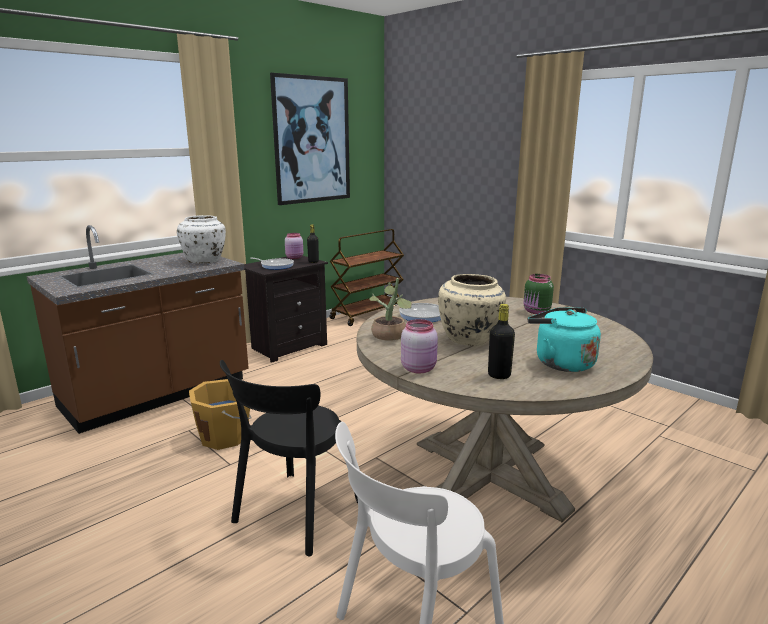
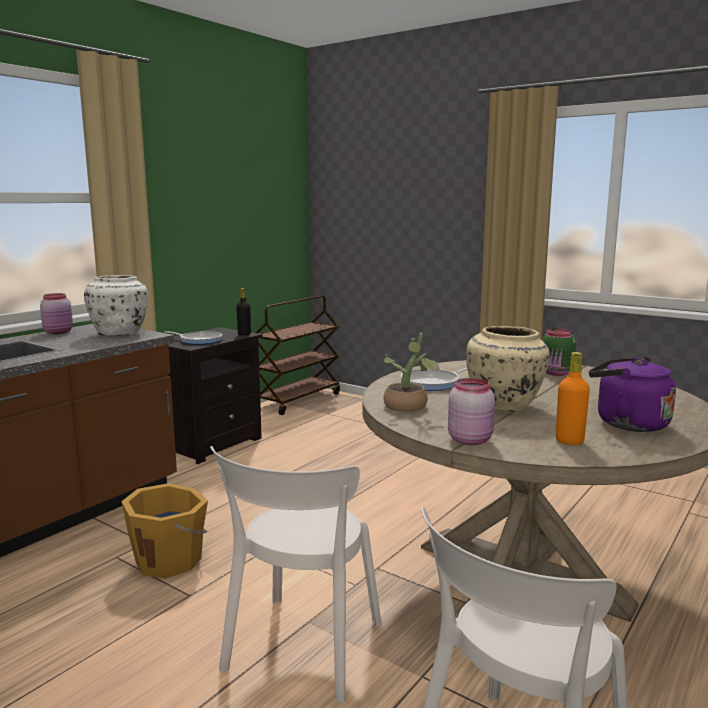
camera: 10 degrees left, 5 degrees down
(294, 514) = (301, 650): black chair -> white chair
(295, 257) = (218, 331): pink jar -> pink jar (59, 332)
(312, 140) = (230, 188): picture -> none
(499, 375) = (569, 441): black bottle -> orange bottle
(560, 363) = (627, 423): turquoise kettle -> purple kettle

